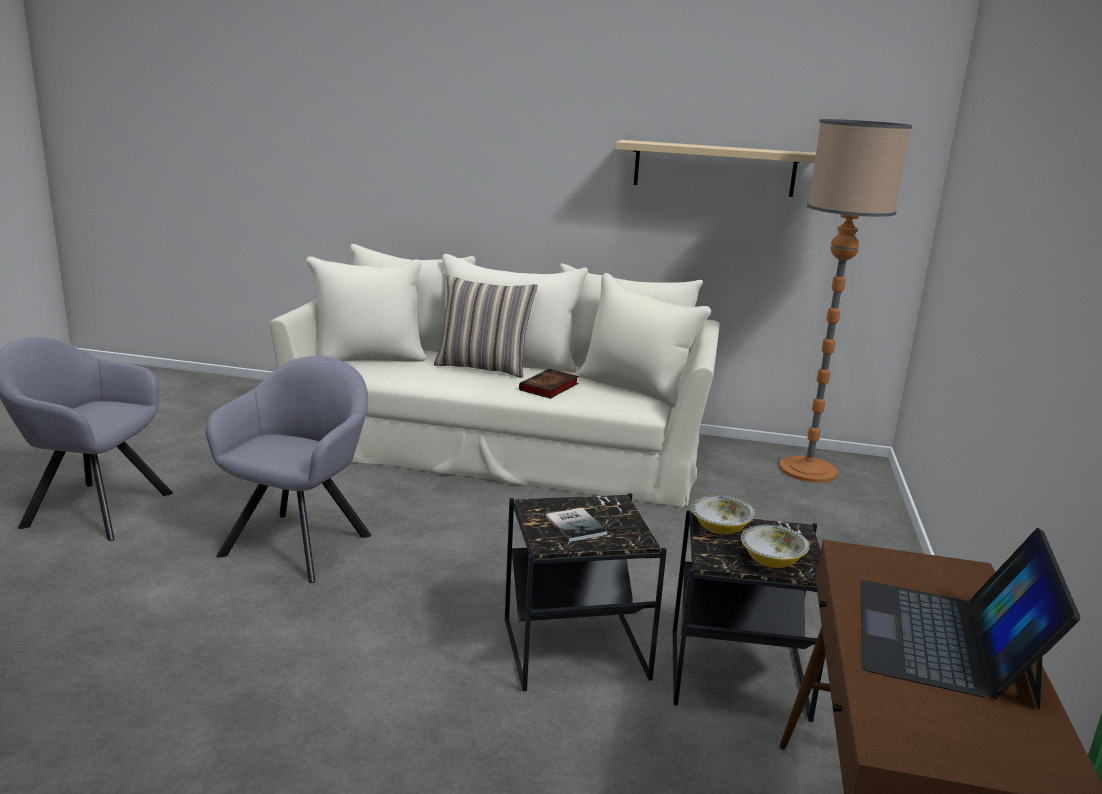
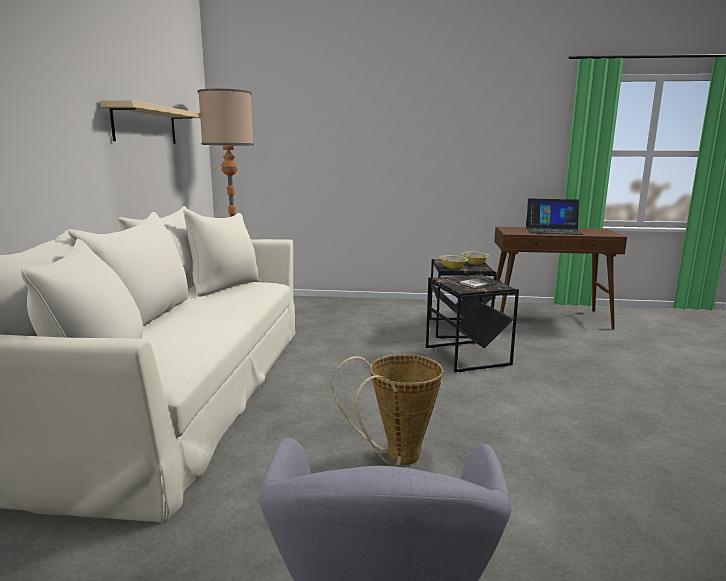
camera: 95 degrees left, 5 degrees down
(302, 541) = (395, 458): grey armchair -> basket
(483, 367) = (167, 322): pillow -> none
(548, 388) = (230, 302): book -> none

